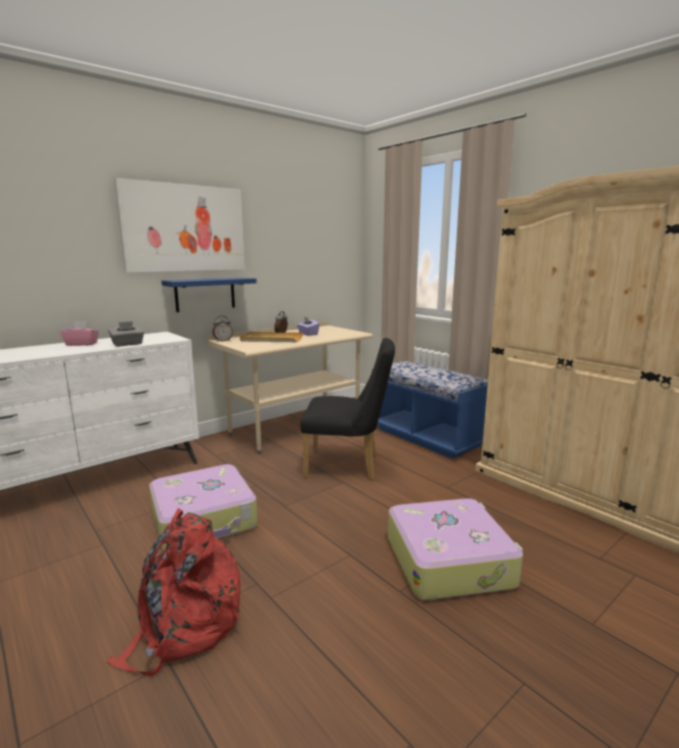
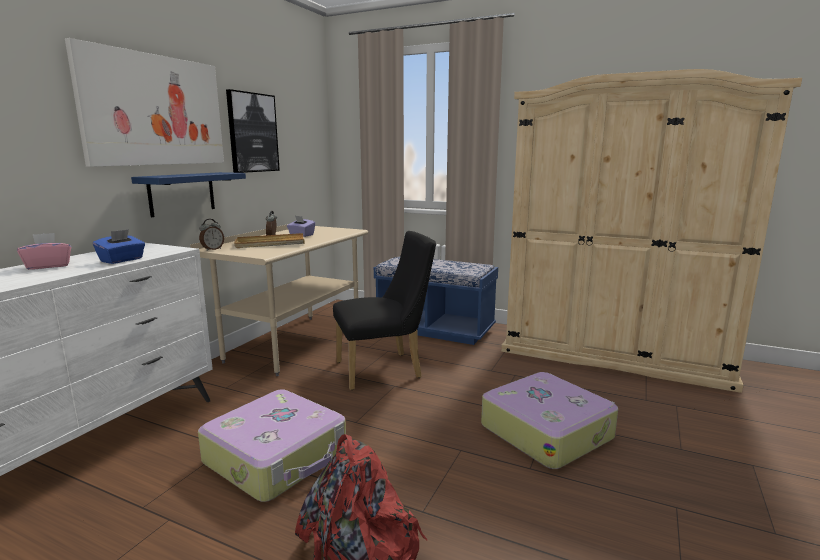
camera: 25 degrees left, 0 degrees up
(127, 344) = (122, 260): grey tissue box -> blue tissue box
(277, 243) = (252, 133): none -> picture

